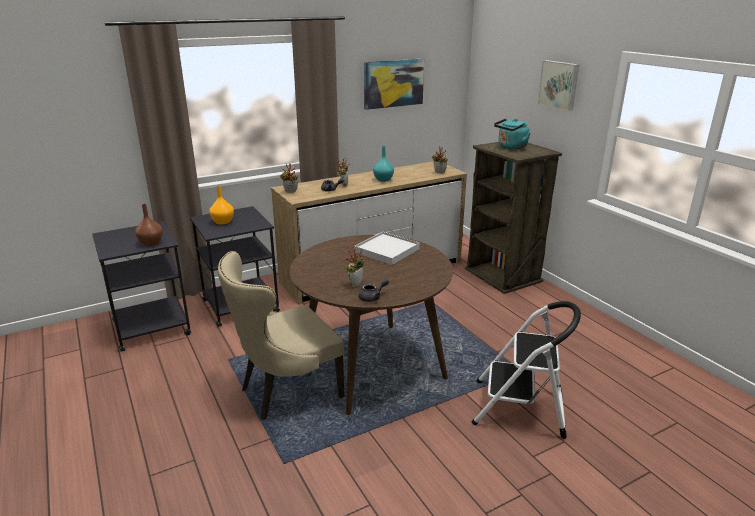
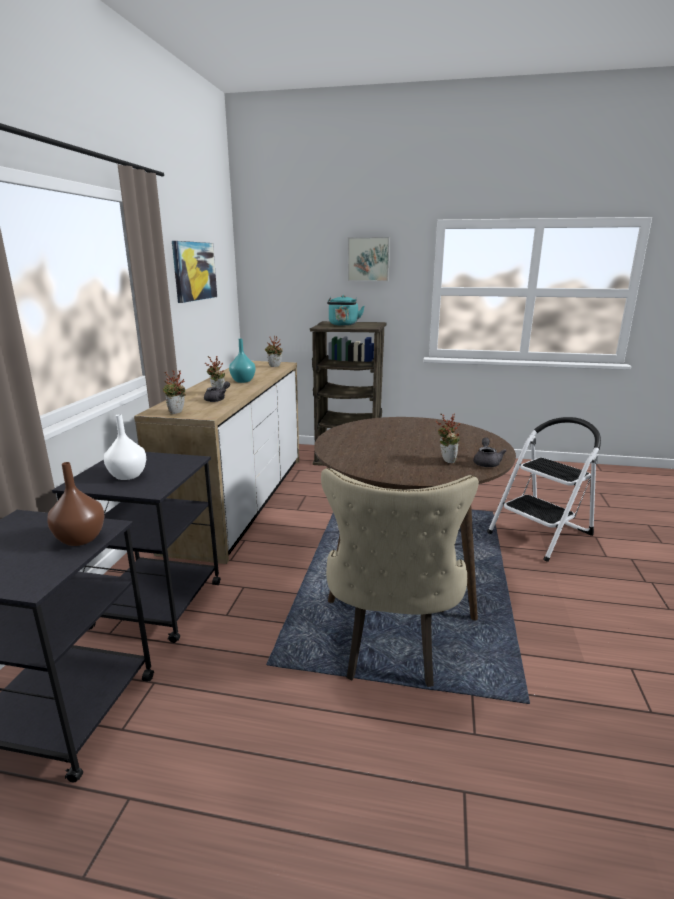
camera: 50 degrees left, 5 degrees down
(222, 222) = (127, 476): orange vase -> white vase
(387, 250) = (387, 431): white tray -> none

